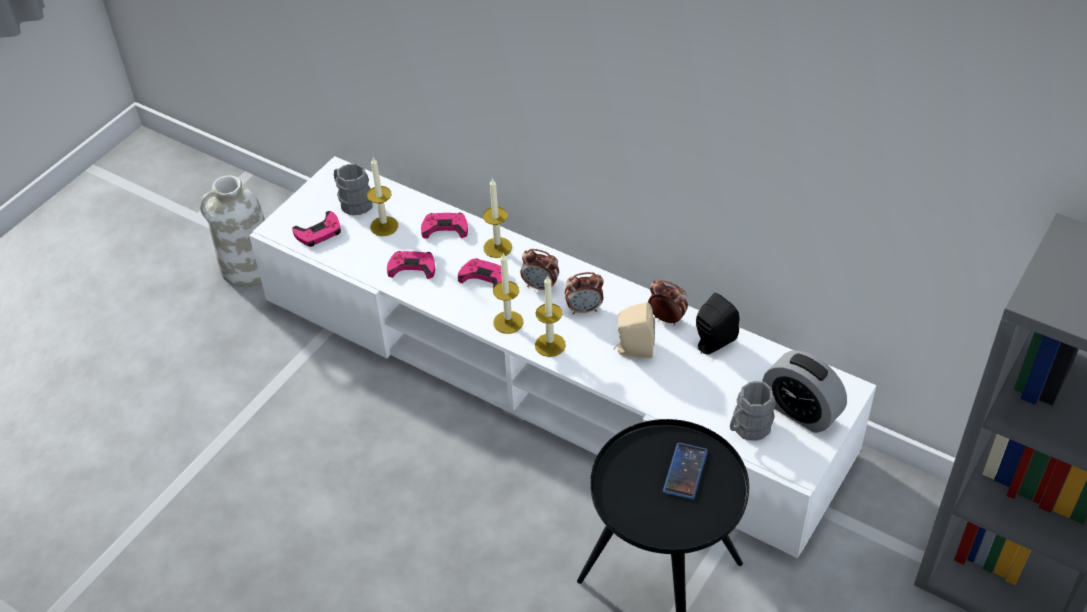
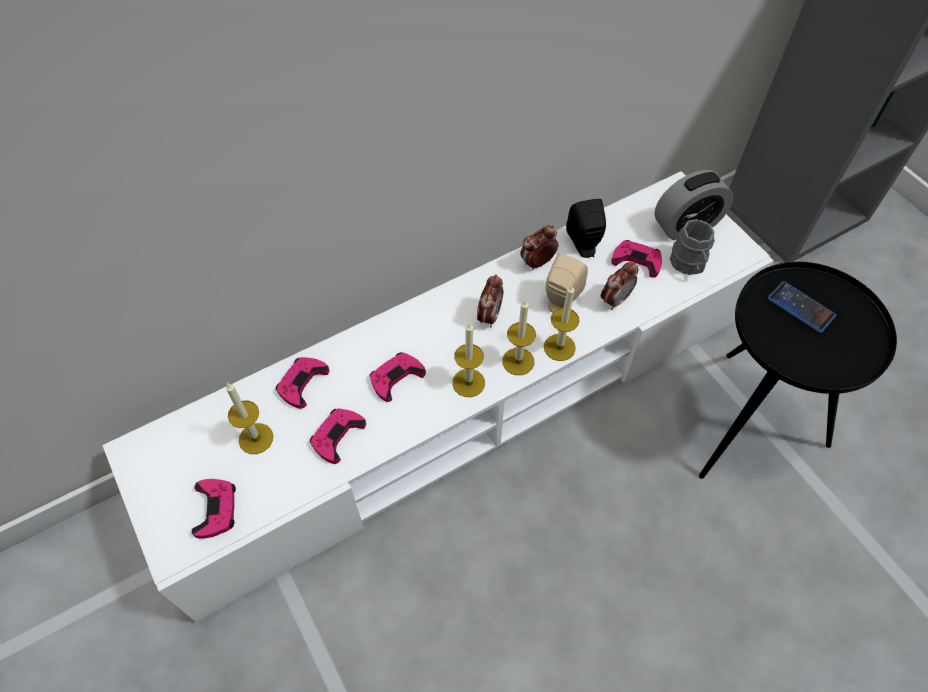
camera: 65 degrees left, 10 degrees up
(249, 268) = (127, 624): white vase -> none
(353, 202) = (194, 455): grey mug -> none
(497, 247) = (362, 349): candle -> candle (559, 347)
(540, 286) = (438, 337): alarm clock -> alarm clock (615, 300)
(724, 387) = (637, 260): none -> pink game controller

